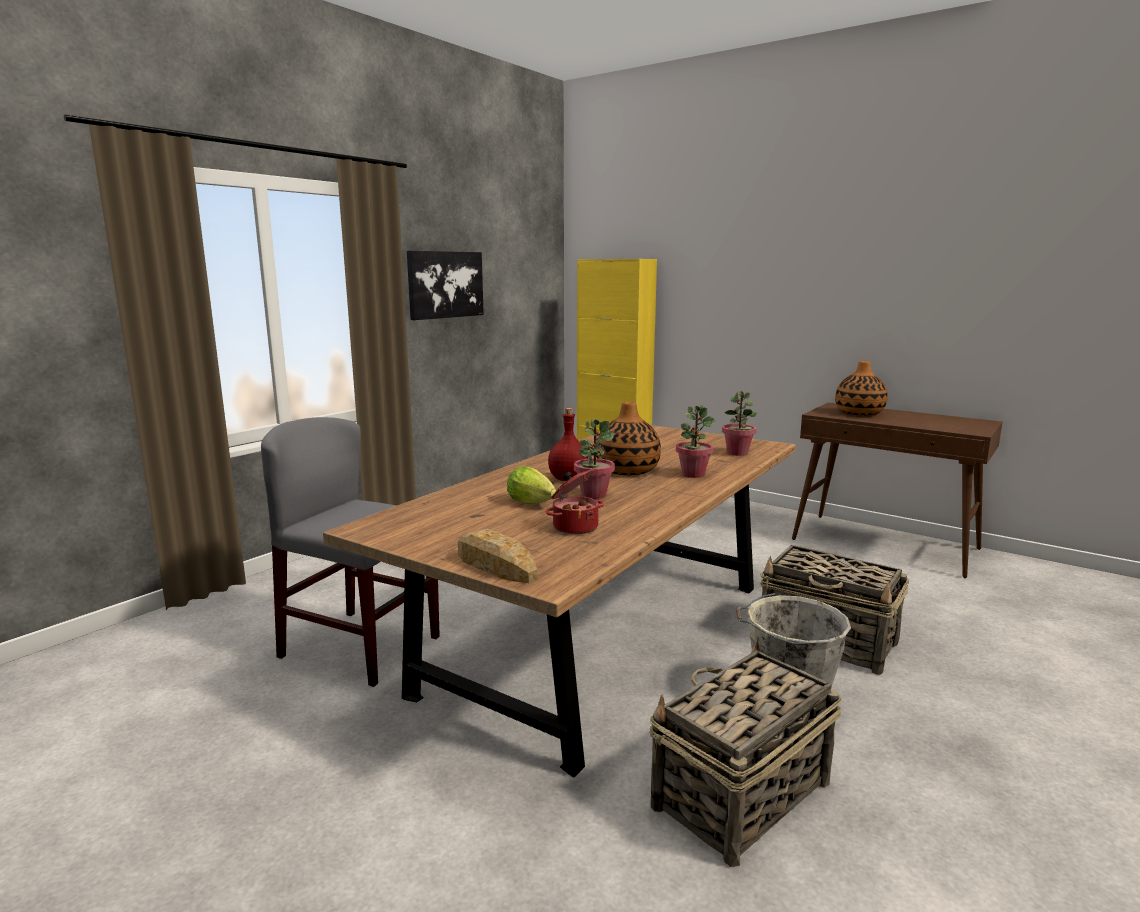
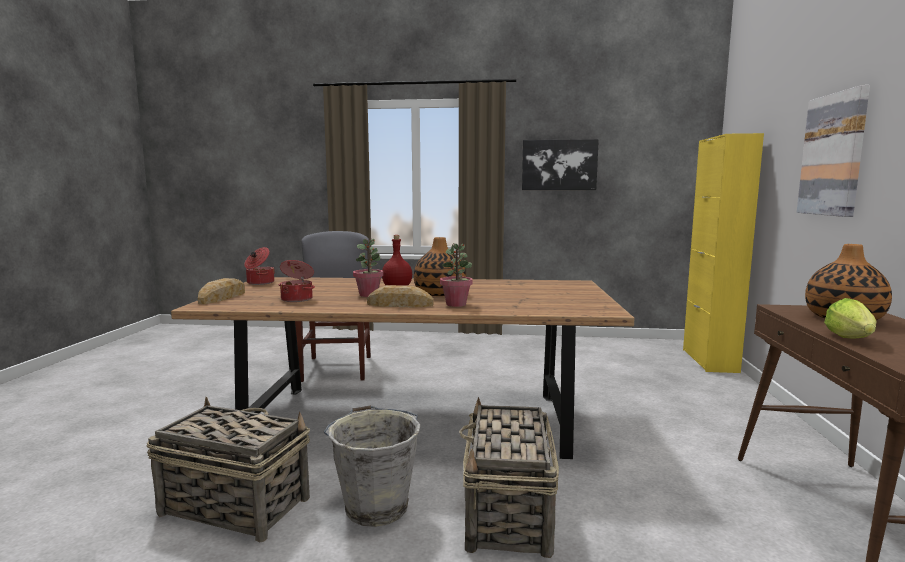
camera: 60 degrees right, 5 degrees down
(396, 535) = (259, 283): none -> cooking pot
(533, 504) = (334, 290): lettuce -> lettuce (851, 339)
(669, 491) = (400, 304): none -> bread
(737, 453) = (551, 307): potted plant -> none
(761, 288) = (833, 155): none -> picture

